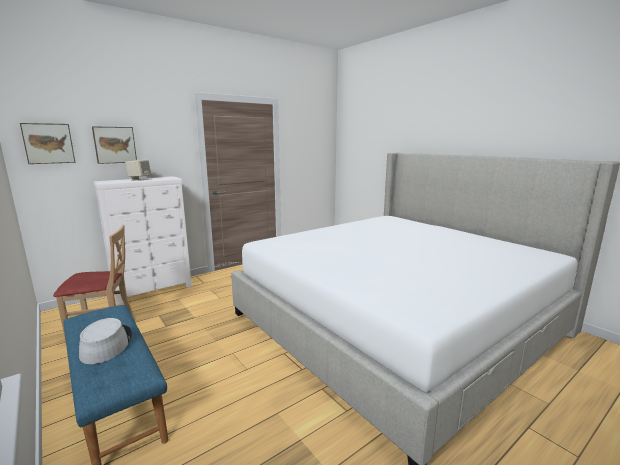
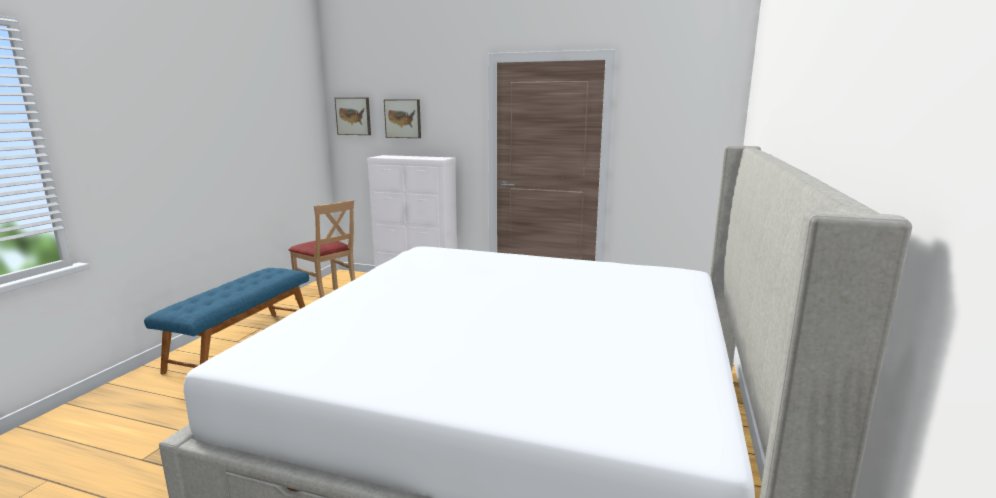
camera: 55 degrees right, 0 degrees up
(106, 344) = (229, 290): grey hat -> none
(139, 179) = (411, 157): beige speaker -> none

